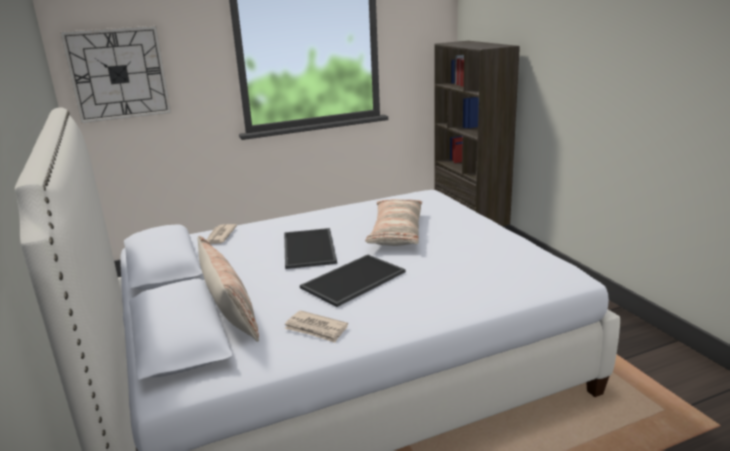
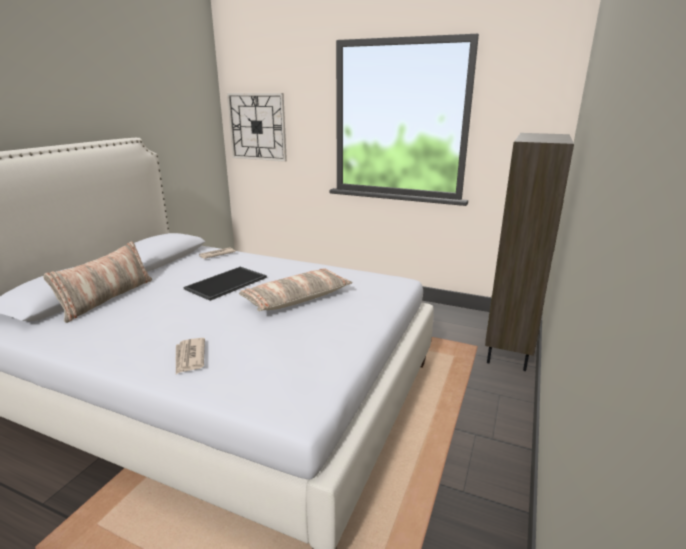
camera: 45 degrees right, 0 degrees up
(316, 329) = (95, 333): newspaper -> newspaper (189, 357)
(354, 281) = (184, 316): tray -> none

